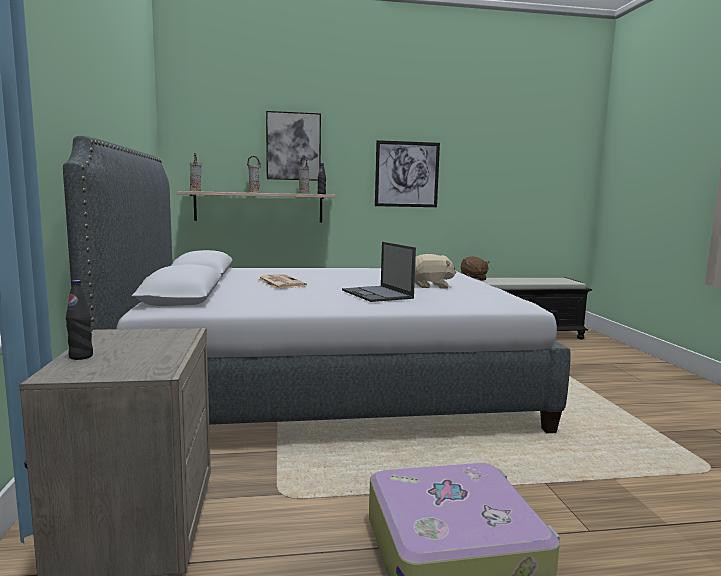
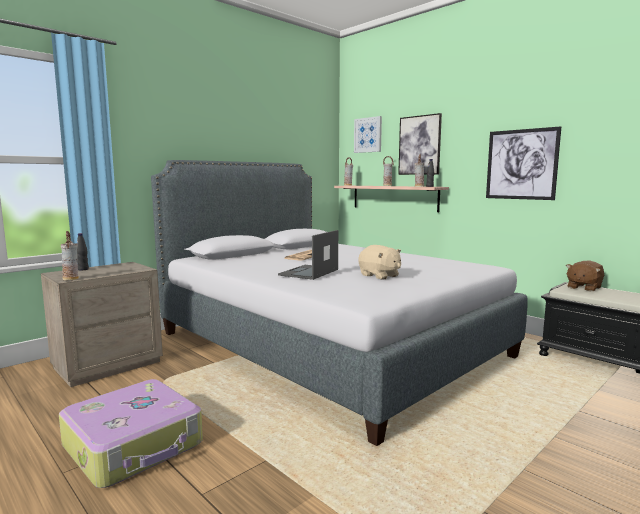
camera: 55 degrees right, 0 degrees up
(161, 369) = (71, 279): none -> vase
(213, 126) = (368, 135): none -> picture

